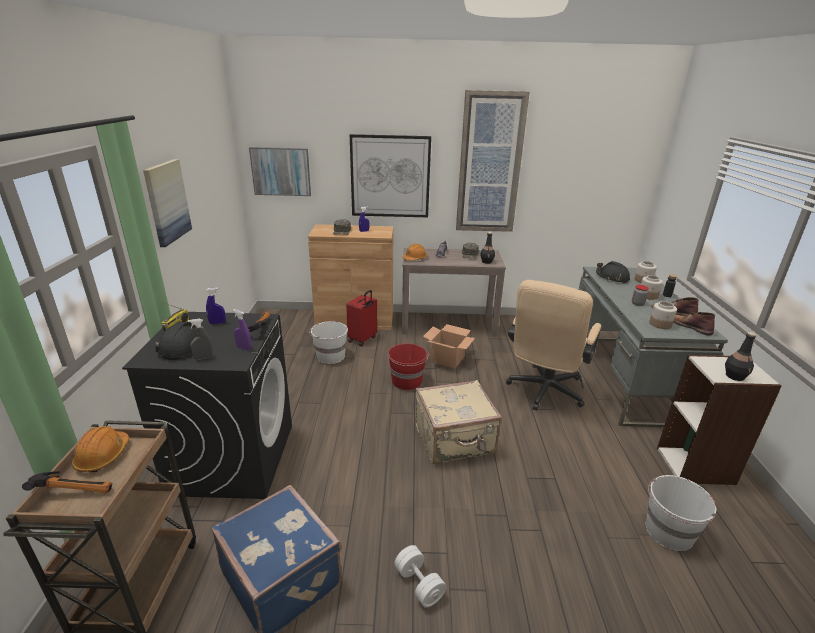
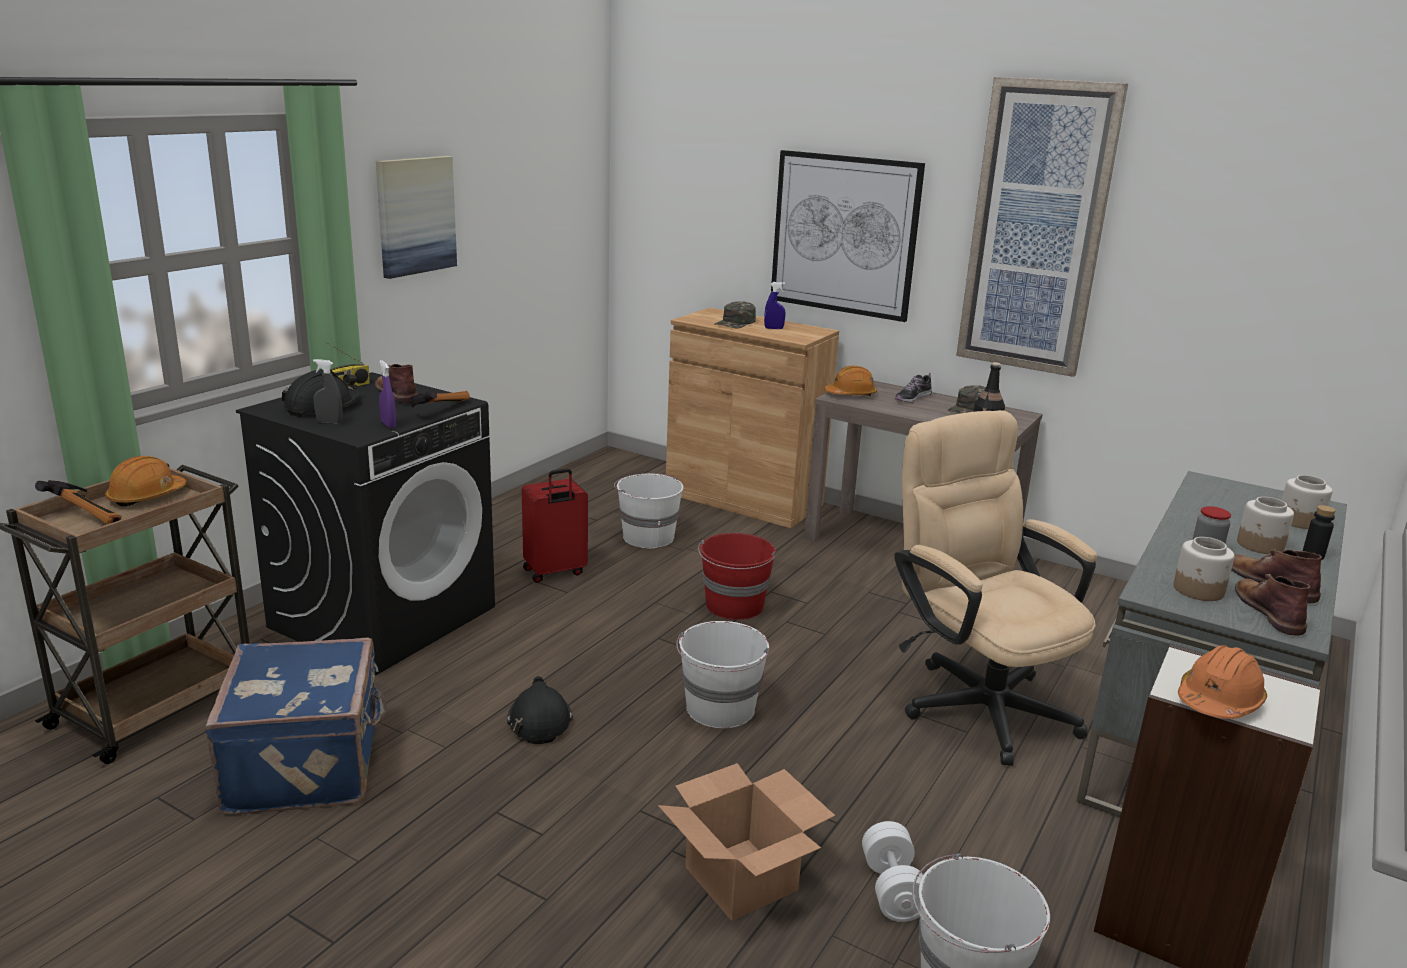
camera: 30 degrees right, 5 degrees down
(217, 323) = (397, 393): blue spray bottle -> brown boot
(281, 171) = (669, 207): picture -> none
(363, 339) = (727, 529): red suitcase -> red suitcase (555, 572)
(419, 584) = (462, 849): white dumbbell -> white dumbbell (892, 889)
(446, 359) = (844, 596): cardboard box -> cardboard box (739, 878)
(455, 441) = (720, 709): beige suitcase -> white bucket
(543, 392) = (976, 700): beige office chair -> beige office chair turned 90 degrees clockwise
(612, 278) = (1224, 501): black hard hat -> black hard hat (539, 721)
(735, 376) = (1218, 701): black bottle -> orange hard hat

